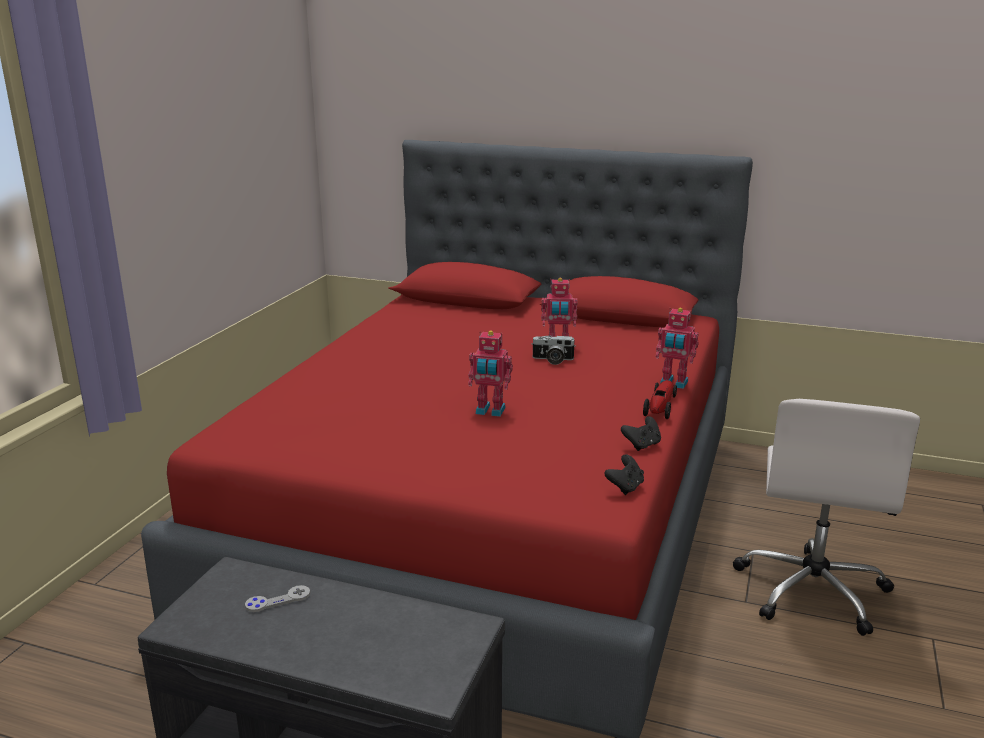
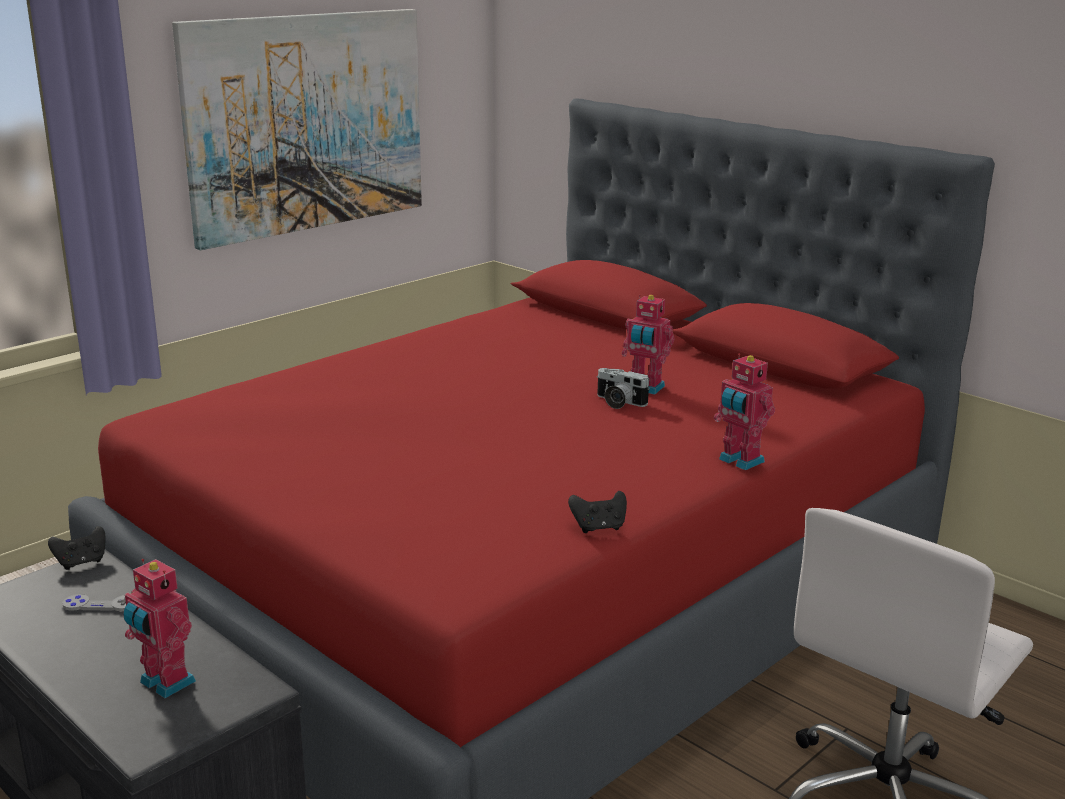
camera: 25 degrees right, 0 degrees up
(209, 176) = (307, 123): none -> picture
(490, 411) = (467, 448): toy robot -> toy robot (164, 683)
(625, 487) = (513, 572): black game controller -> black game controller (81, 562)
(660, 406) = (684, 486): toy car -> none

